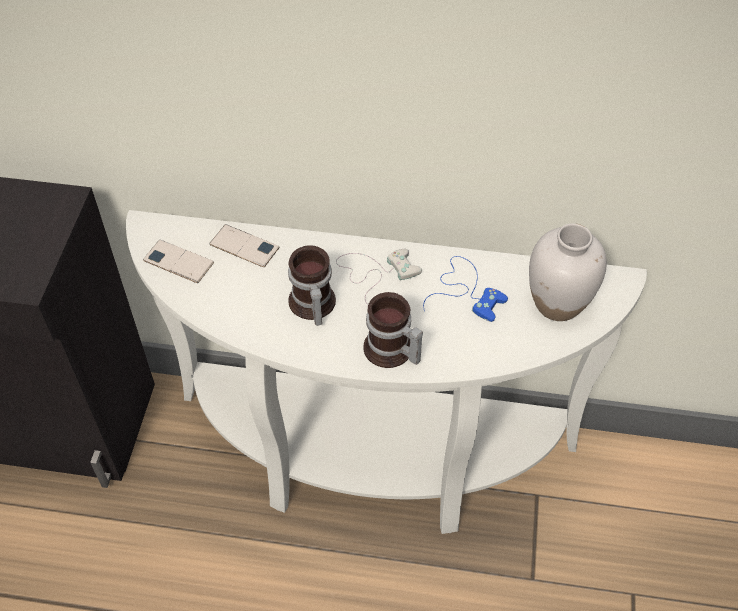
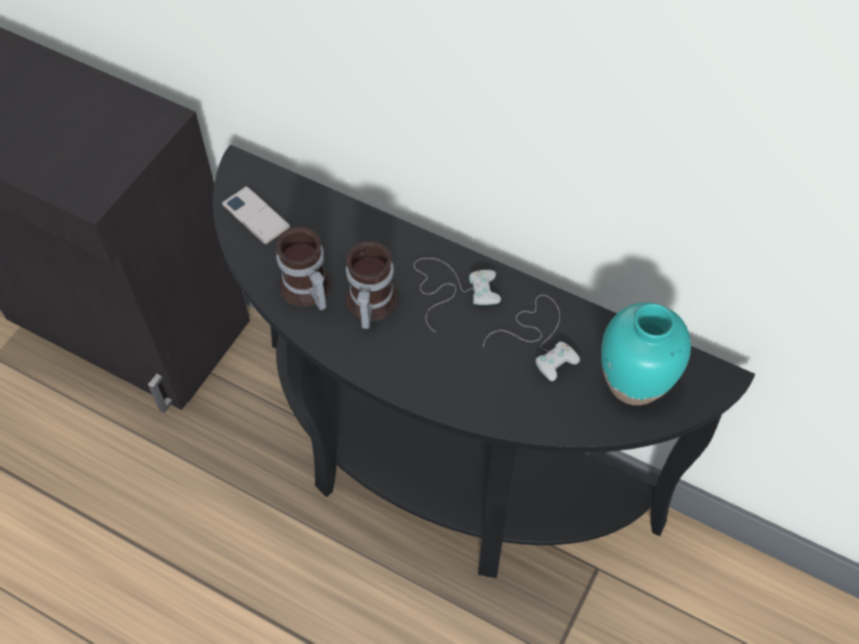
camera: 20 degrees right, 5 degrees up
(244, 246) = (328, 218): phone -> none
(370, 461) = (434, 472): white console table -> black console table
(390, 352) = (429, 381): mug -> mug (305, 290)
(465, 291) = (539, 337): blue game controller -> white game controller
(557, 304) = (633, 383): white vase -> turquoise vase

